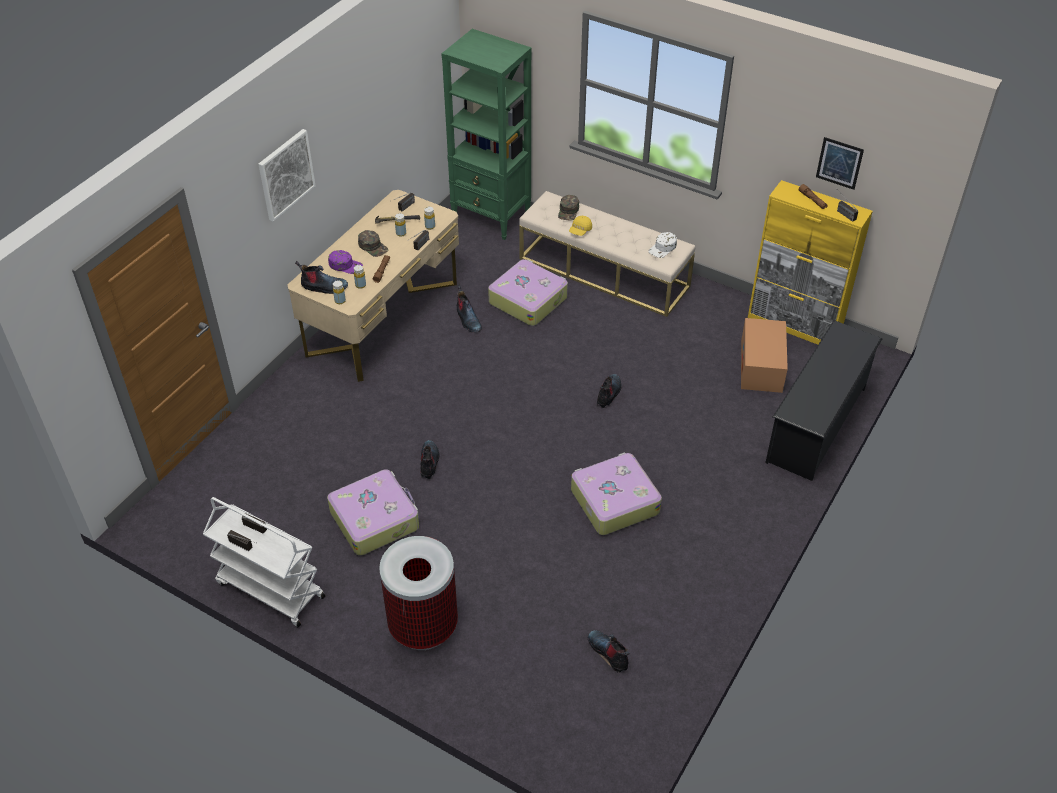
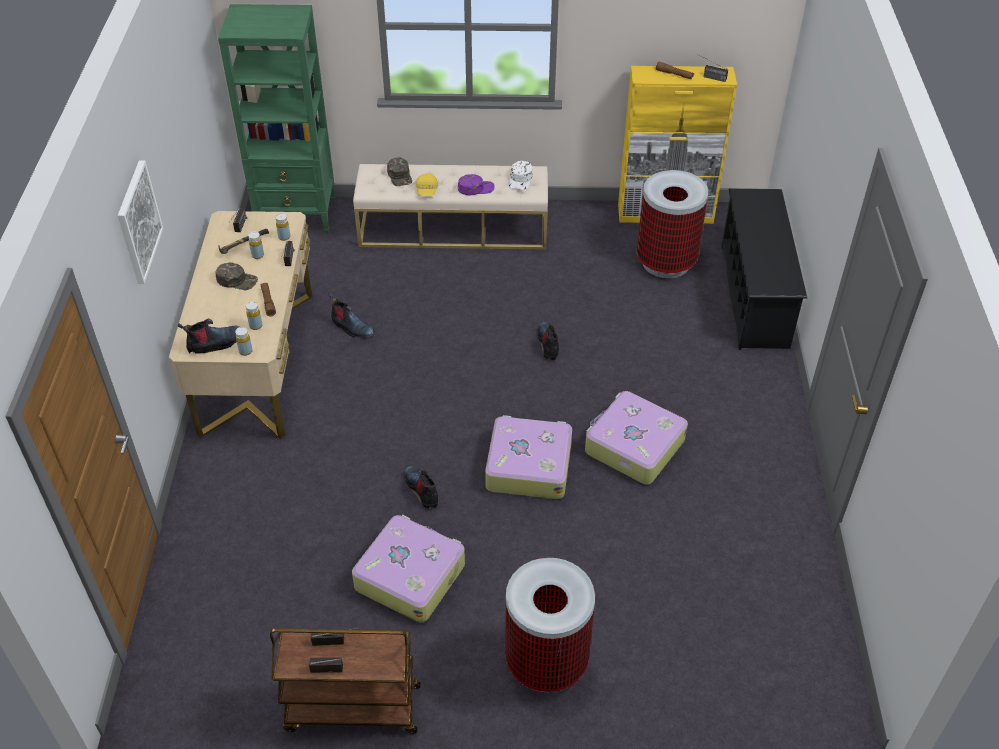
camera: 30 degrees left, 0 degrees up
(269, 590) = (352, 709): white cart -> brown cart
(345, 265) = (221, 311): purple cap -> purple cap (476, 188)
(528, 300) = (398, 284): suitcase -> suitcase (528, 465)
(609, 653) = (743, 596): boot -> none
(761, 366) = (666, 262): cardboard box -> trash can
(839, 163) = (691, 28): picture -> none

